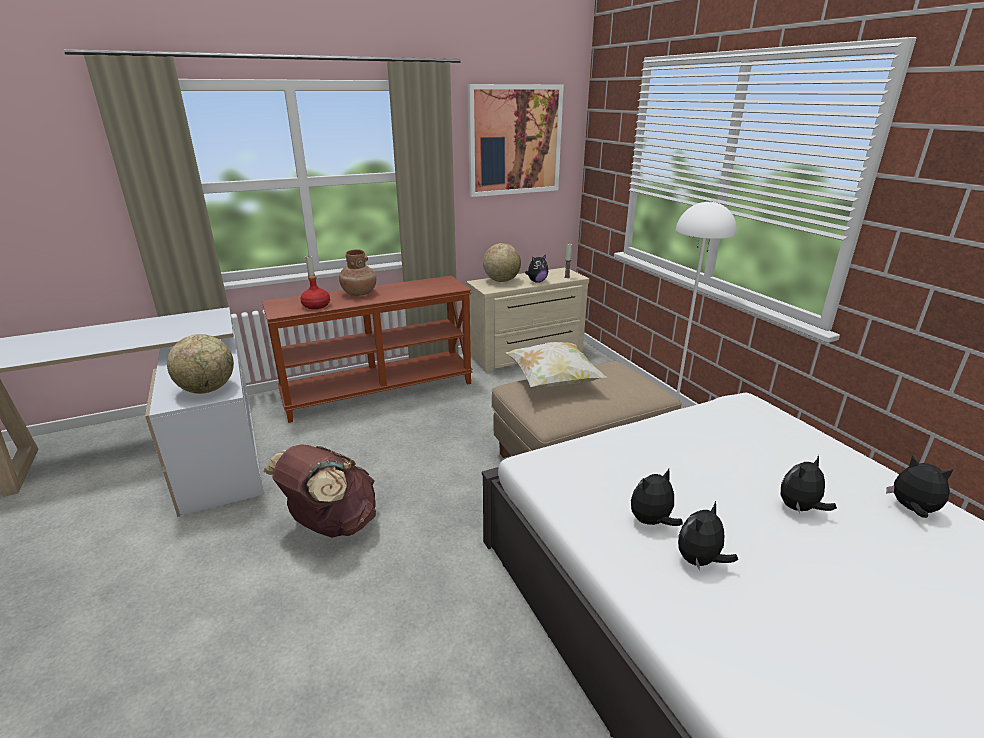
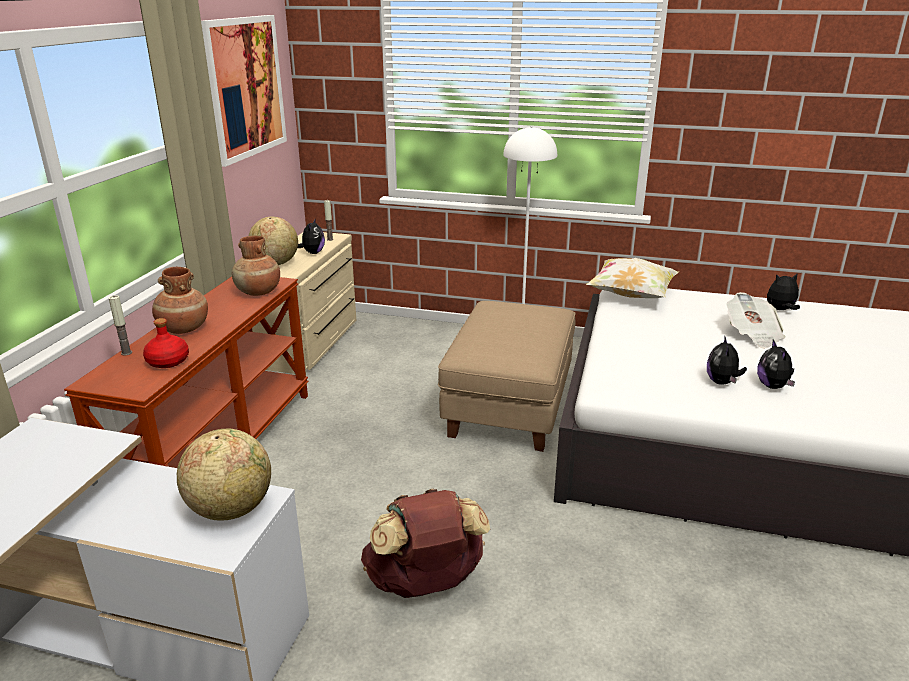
camera: 50 degrees left, 0 degrees up
(433, 289) = (258, 292): none -> brown vase
(553, 382) = (485, 335): pillow -> pillow (631, 296)
(799, 508) = (752, 335): plush toy -> newspaper

